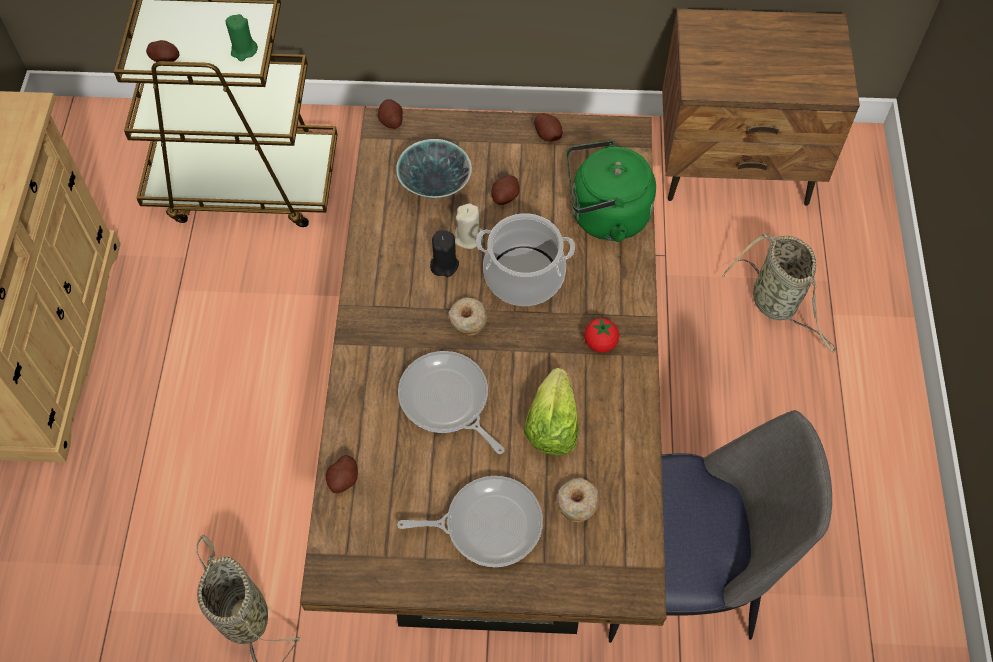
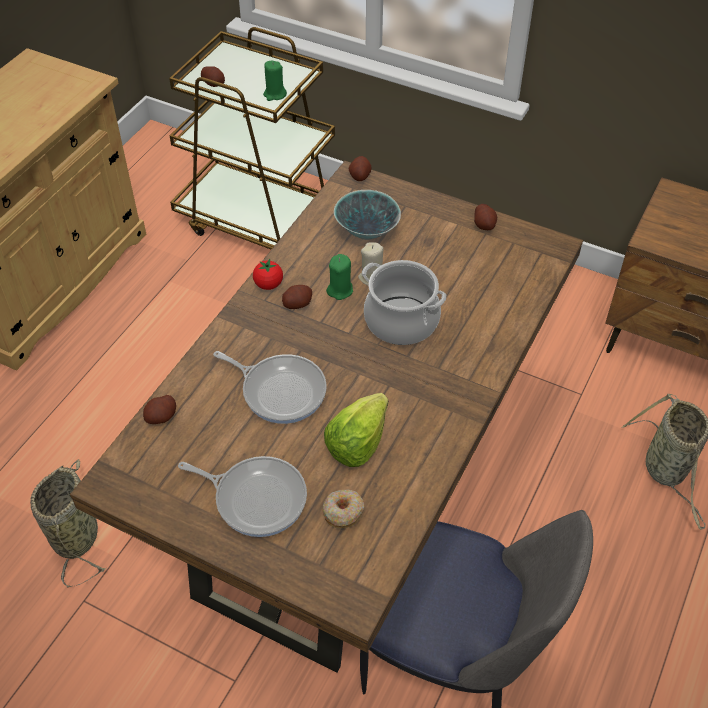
camera: 25 degrees right, 10 degrees down
(444, 264) = (340, 290): black candle -> green candle
(447, 401) = (280, 390): frying pan -> frying pan turned 135 degrees clockwise
(467, 320) = (334, 337): donut -> none
(505, 196) = (420, 257): potato -> potato (297, 303)
(600, 343) = (437, 395): tomato -> tomato (268, 284)
(604, 216) = (498, 300): green kettle -> none

